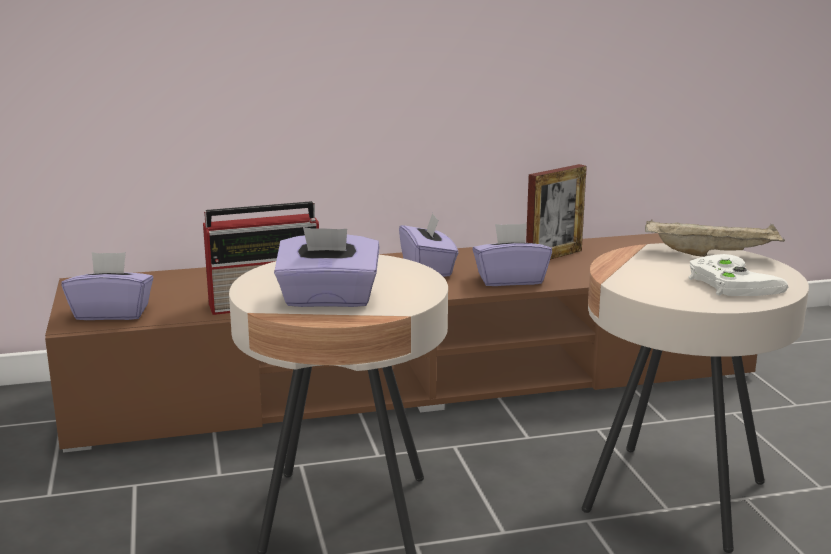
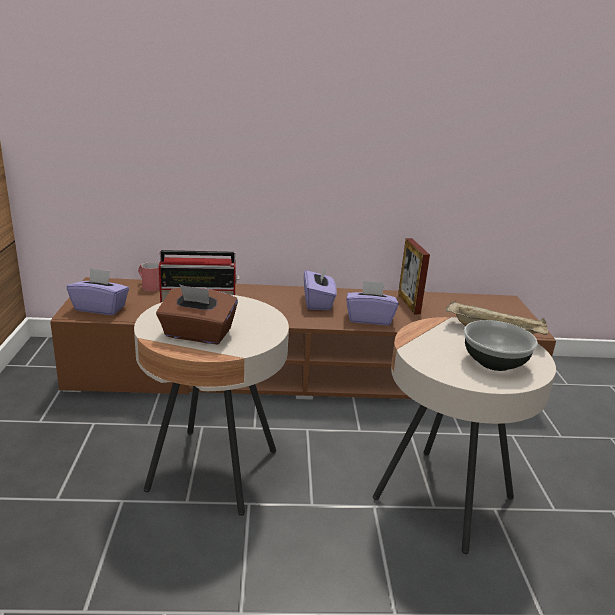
camera: 10 degrees right, 5 degrees up
(167, 278) = (149, 286): none -> red mug
(328, 299) = (197, 334): purple tissue box -> brown tissue box
(554, 256) = (409, 304): picture frame -> picture frame turned 105 degrees clockwise
(728, 282) = (493, 362): white game controller -> bowl

